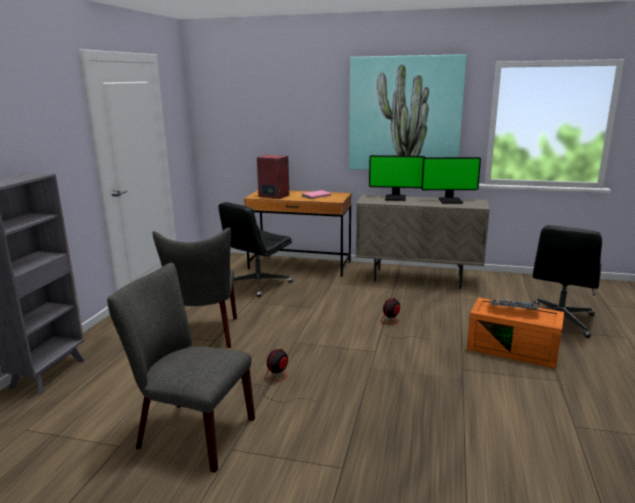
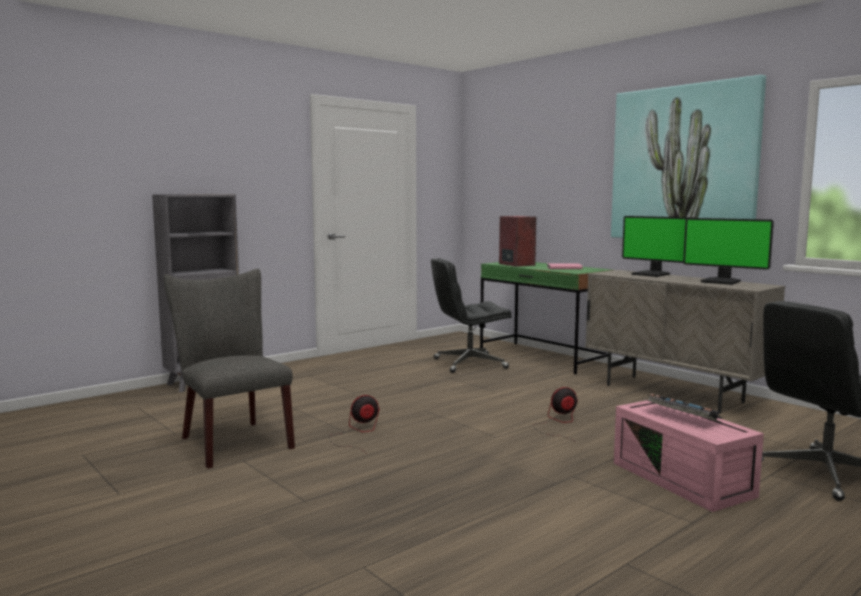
camera: 35 degrees right, 10 degrees down
(205, 336) = (353, 388): grey chair -> none
(300, 265) = (542, 358): brown desk -> green desk
(514, 349) = (684, 479): orange storage box -> pink storage box

